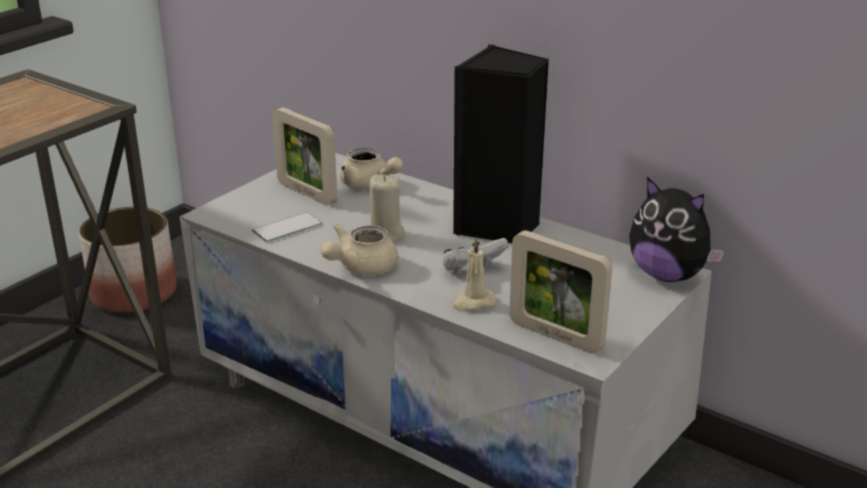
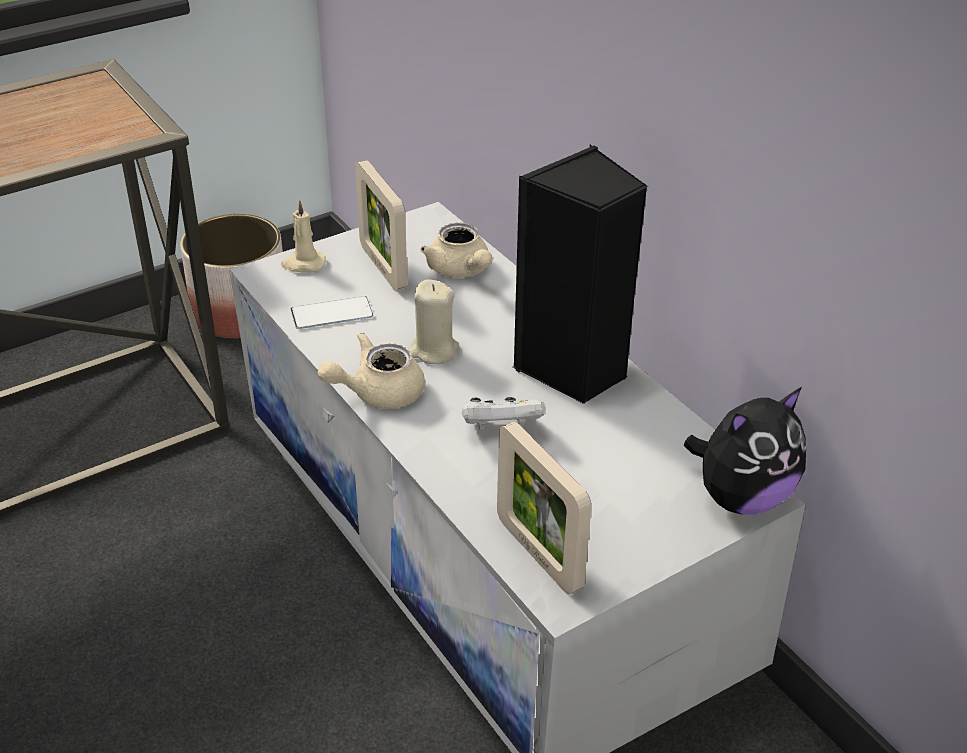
camera: 20 degrees right, 10 degrees up
(472, 302) = (472, 477): beige candle -> beige candle (303, 264)
(668, 275) = (741, 497): plush toy -> plush toy turned 90 degrees counterclockwise

